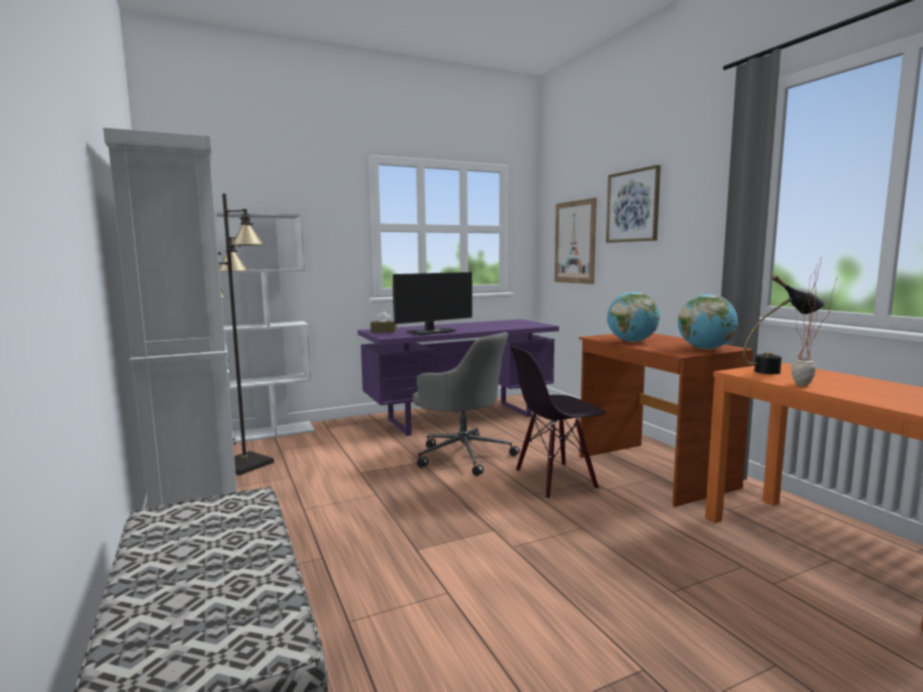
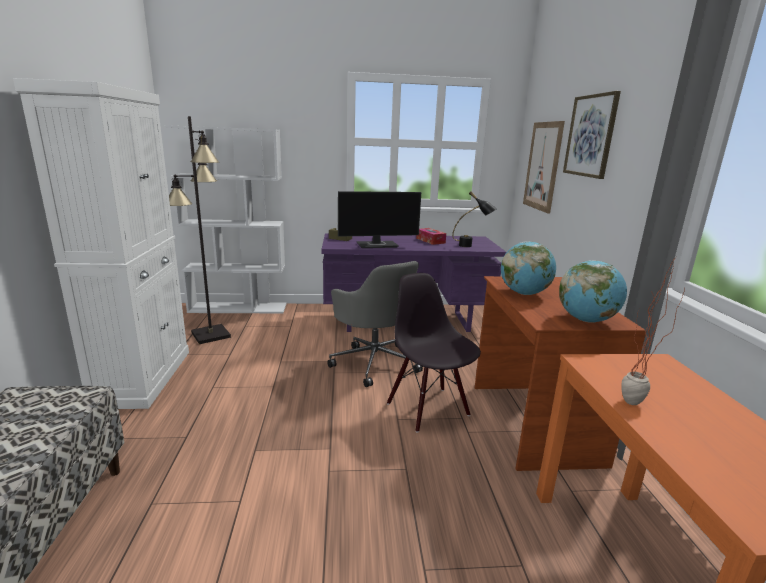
camera: 20 degrees right, 10 degrees up
(476, 325) = (430, 240): none -> tissue box
(555, 480) = (428, 408): black chair -> black chair turned 60 degrees clockwise
(778, 371) = (638, 371): black table lamp -> black table lamp (471, 246)

